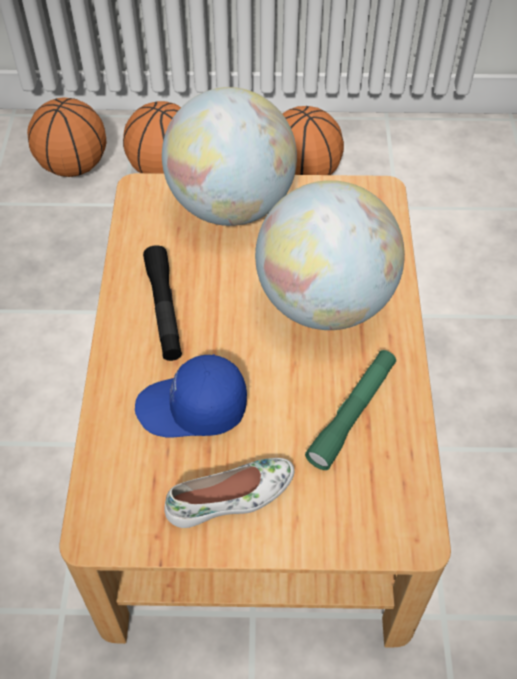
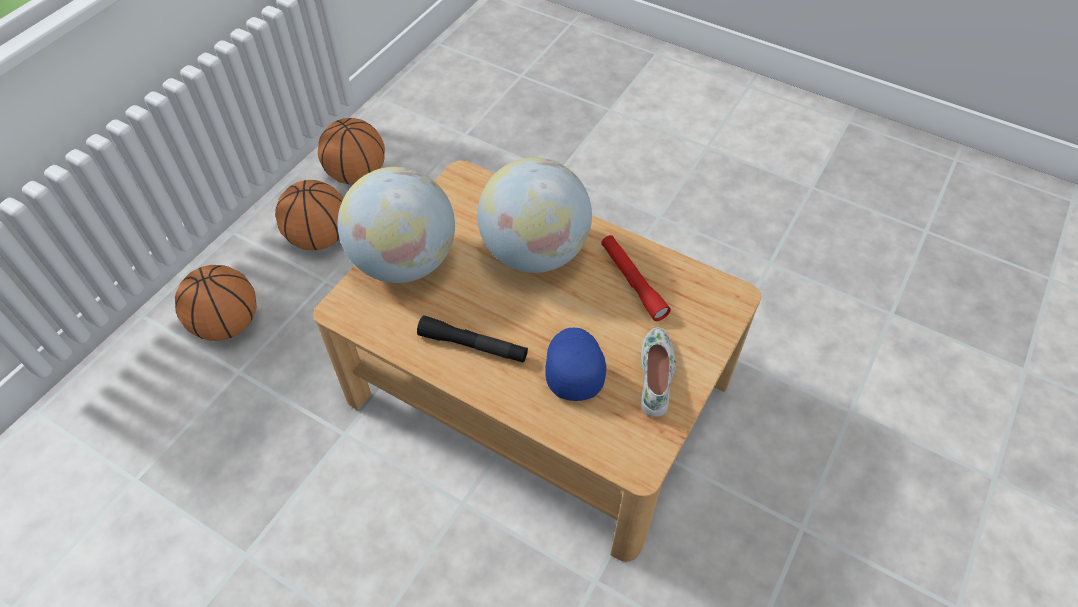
camera: 60 degrees left, 0 degrees up
(73, 166) = (157, 390): basketball -> basketball (357, 175)
(192, 409) = (573, 367): blue cap -> blue cap turned 150 degrees clockwise
(352, 413) = (632, 282): green flashlight -> red flashlight

